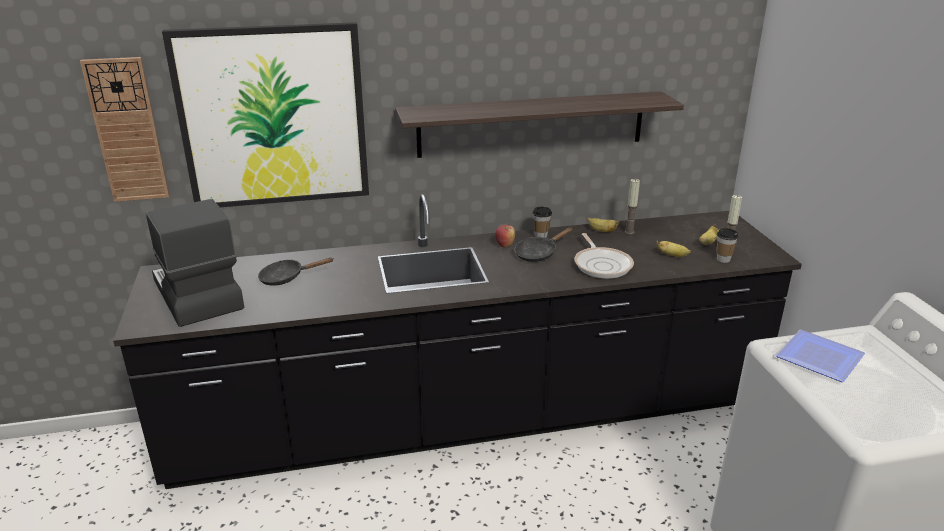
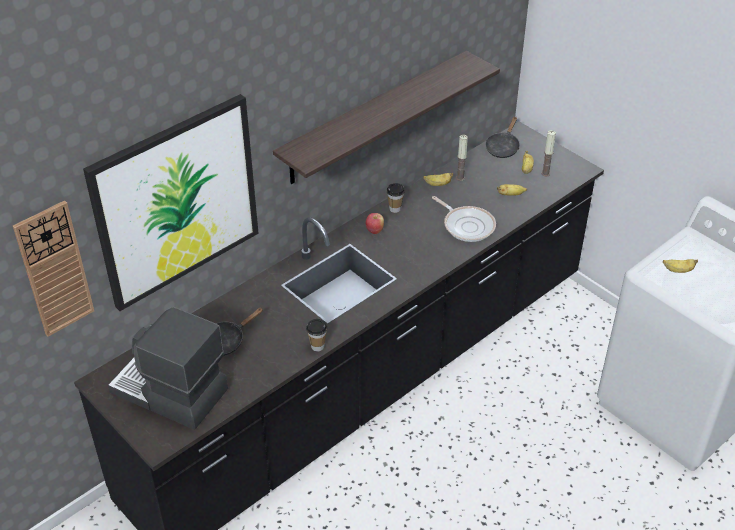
camera: 30 degrees left, 15 degrees up
(538, 253) = (409, 231): black frying pan -> black frying pan (503, 147)
(723, 259) = (549, 185): cup -> cup (317, 346)
(822, 358) = (678, 270): plate -> banana

